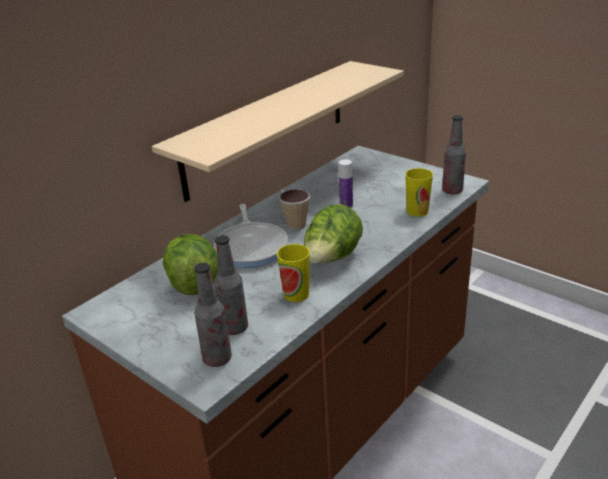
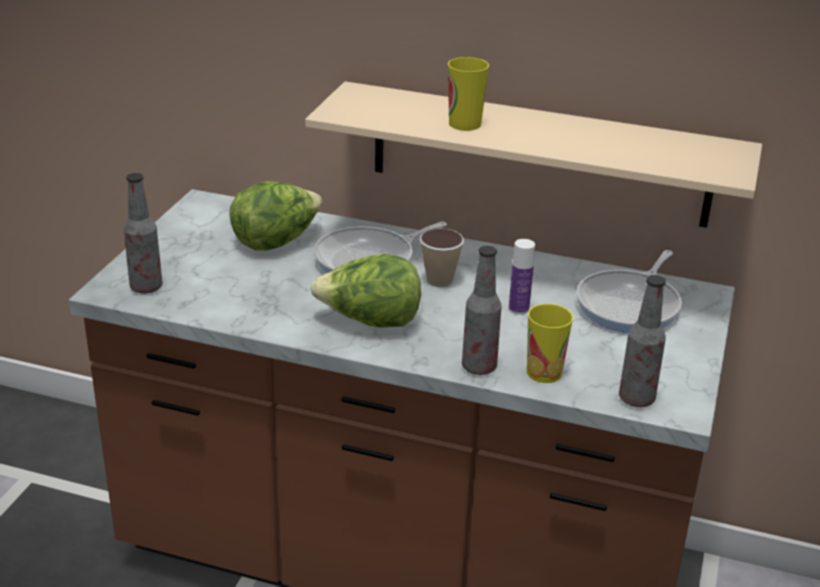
camera: 65 degrees right, 0 degrees up
(234, 328) = (201, 285): bottle -> bottle (479, 367)
(296, 294) = (280, 310): cup -> cup (464, 124)
(361, 174) = (630, 305): none -> frying pan

